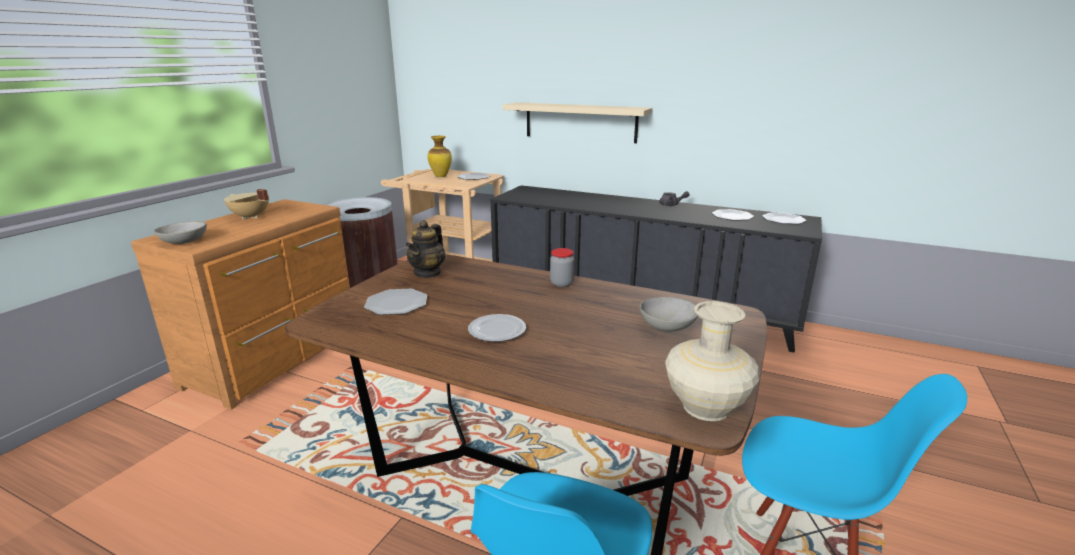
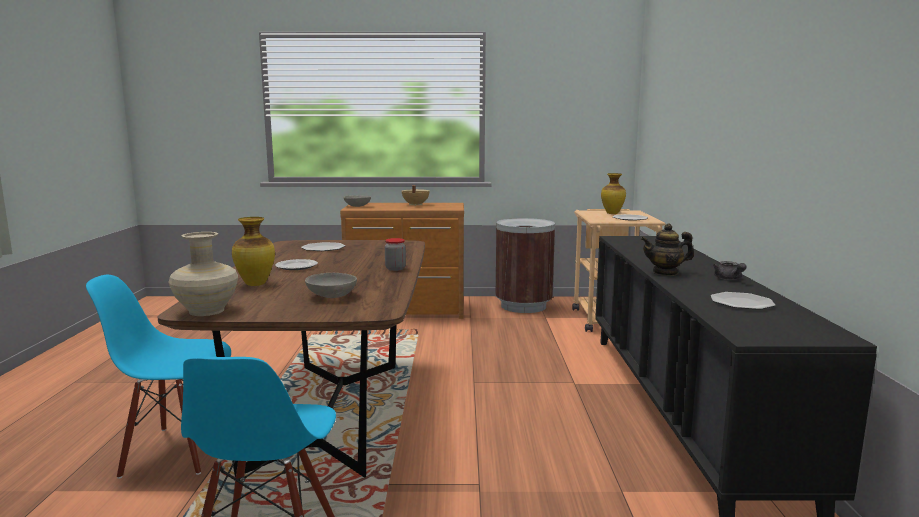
camera: 65 degrees right, 10 degrees down
(428, 273) = (381, 245): teapot -> teapot (665, 273)
(579, 365) = (256, 284): none -> vase
(580, 122) = (711, 166): beige shelf -> none
(783, 220) = (790, 325): plate -> none

